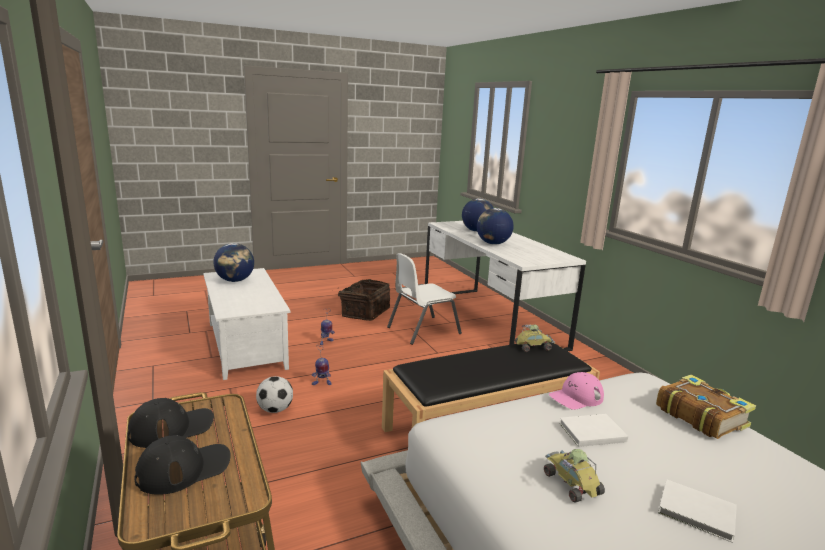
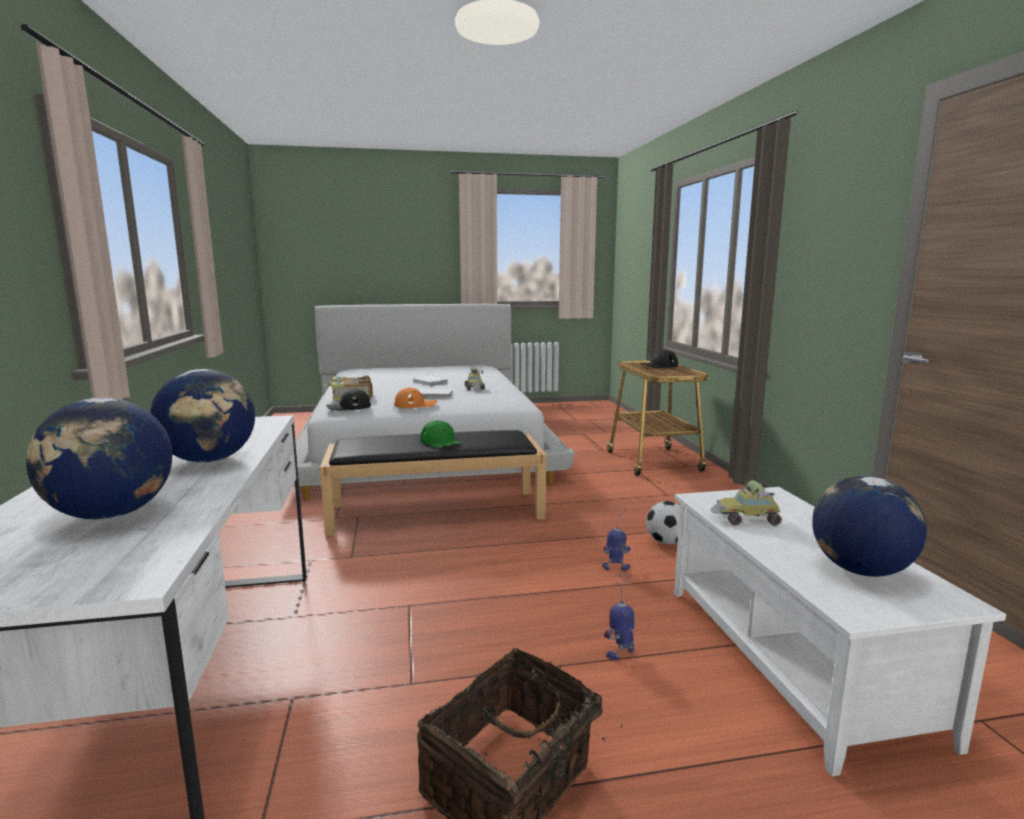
camera: 165 degrees left, 5 degrees down
(172, 428) = (678, 371): black cap -> black cap (348, 407)
(423, 330) = (389, 671): white chair -> none
(485, 360) = (441, 441): none -> green cap
(533, 346) = (368, 449): toy car -> toy car (747, 519)
(576, 397) = (415, 404): pink cap -> orange cap

